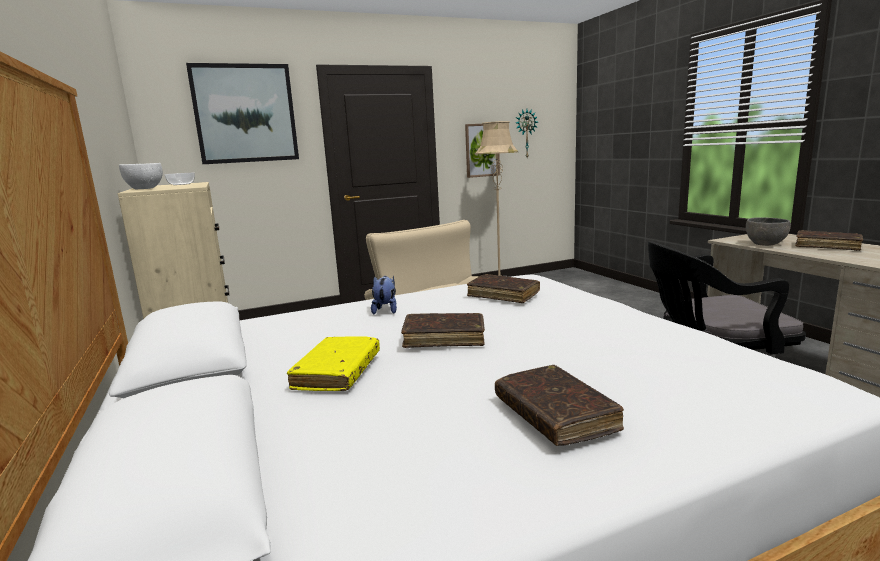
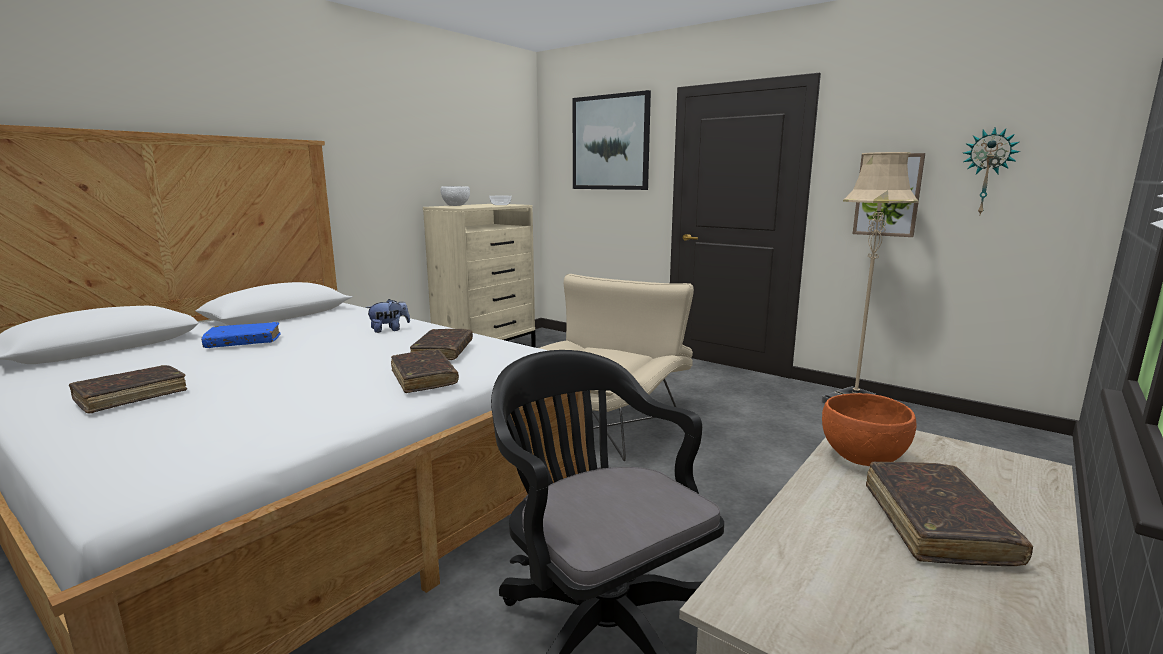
camera: 60 degrees right, 0 degrees up
(337, 372) = (243, 342): yellow book -> blue book
(444, 338) = (304, 352): brown book -> brown book (424, 378)
(765, 244) = (862, 458): grey bowl -> orange bowl

